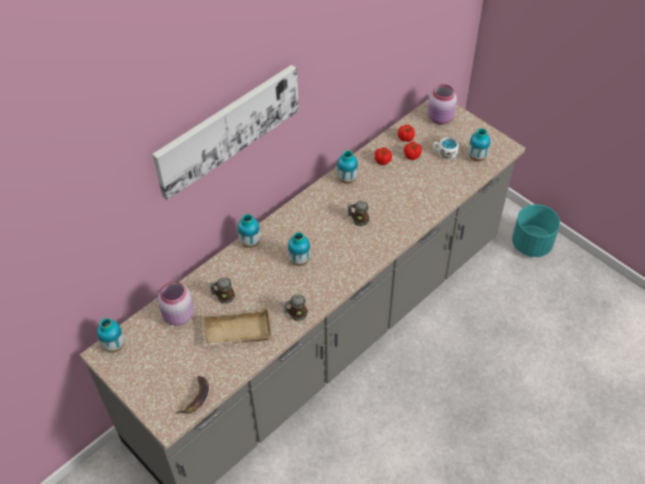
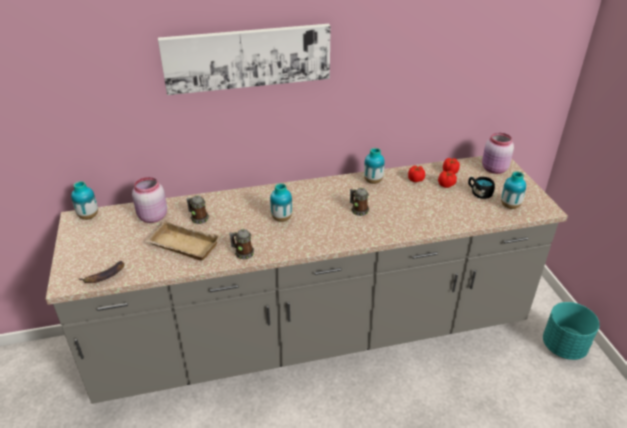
camera: 30 degrees right, 15 degrees down
(250, 242) = (254, 192): vase -> none
(444, 153) = (479, 193): white mug -> black mug

